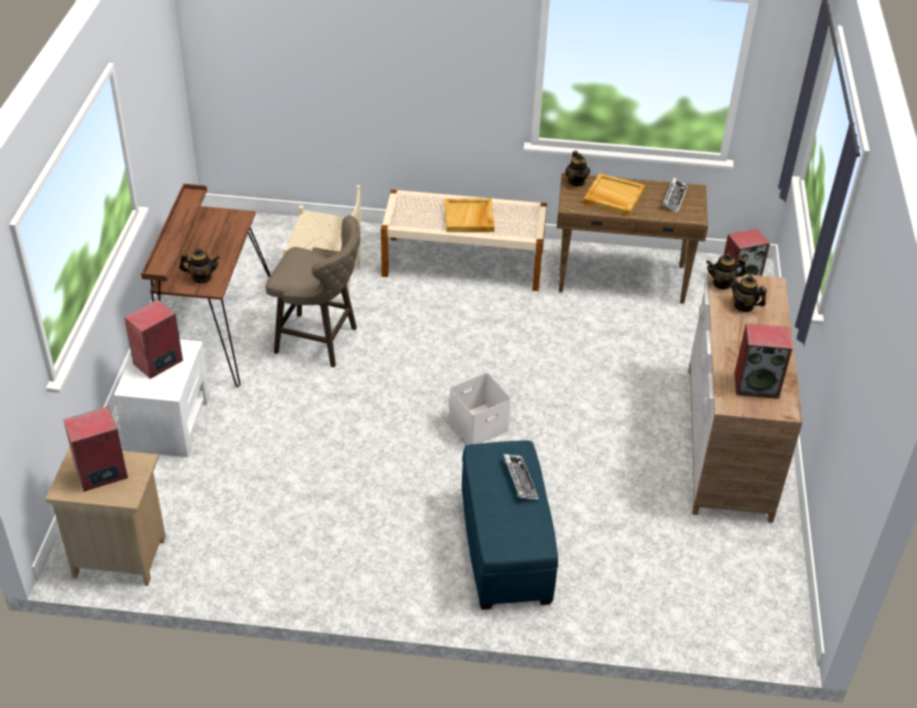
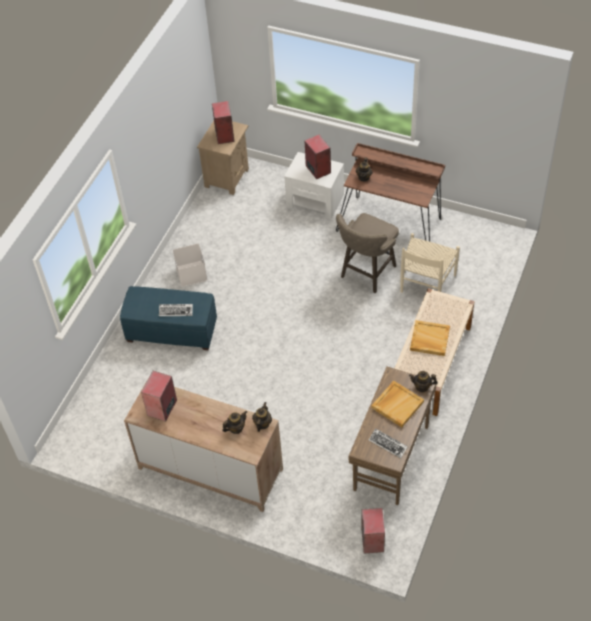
camera: 110 degrees right, 10 degrees up
(478, 426) = (267, 338): white storage box -> white storage box (190, 273)

